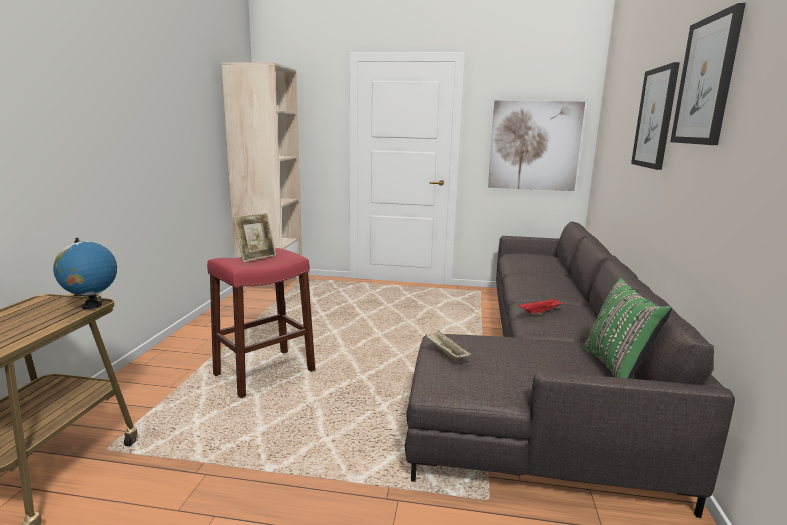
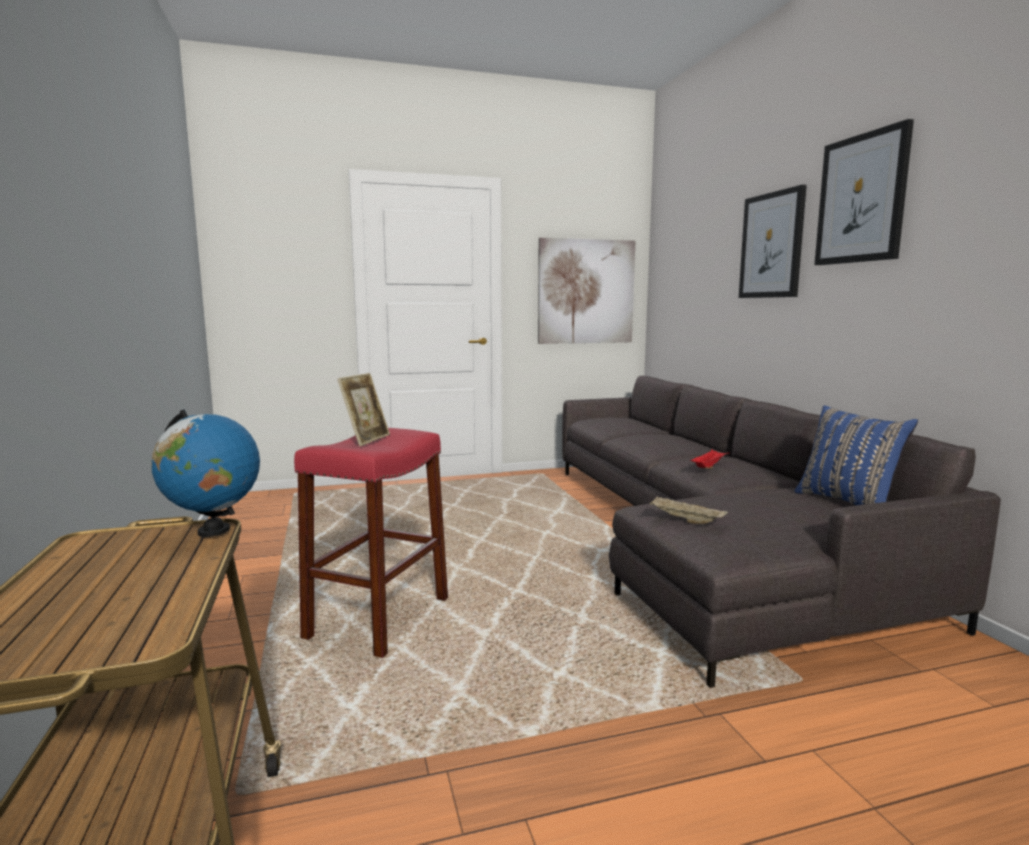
camera: 25 degrees left, 5 degrees down
(270, 285) = (255, 508): beige bookcase -> none
(617, 368) = (848, 502): green pillow -> blue pillow

